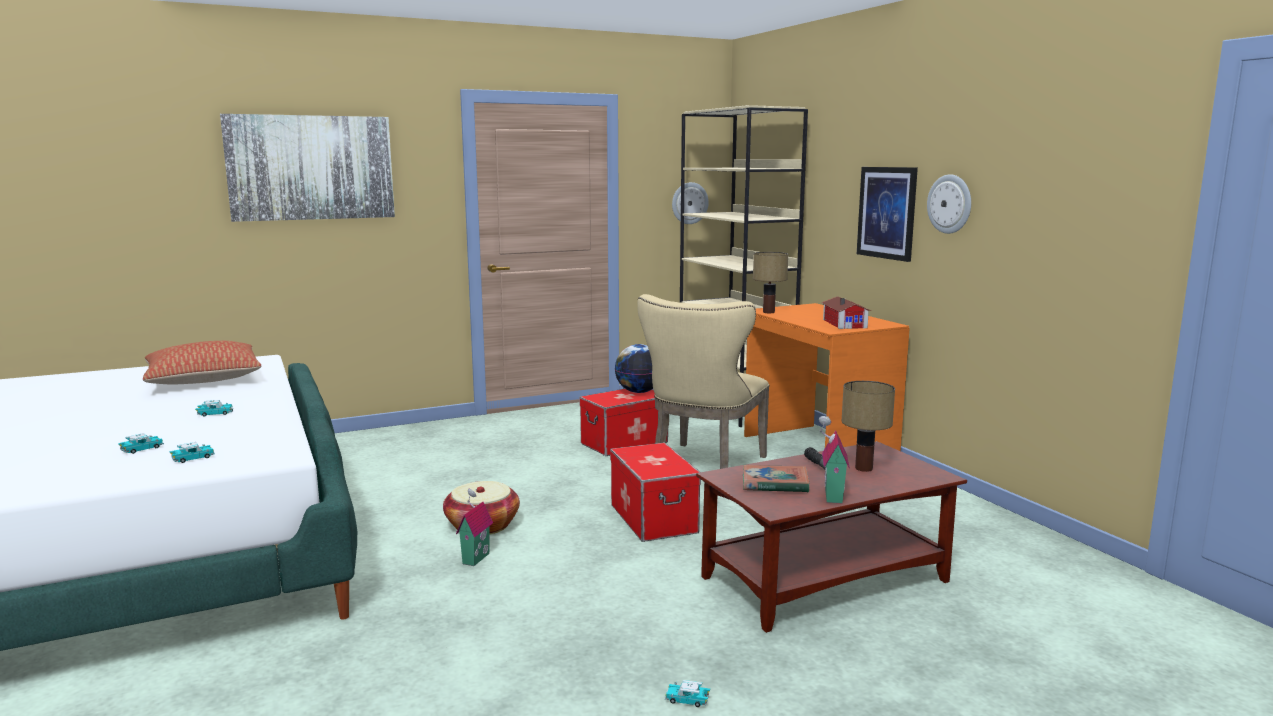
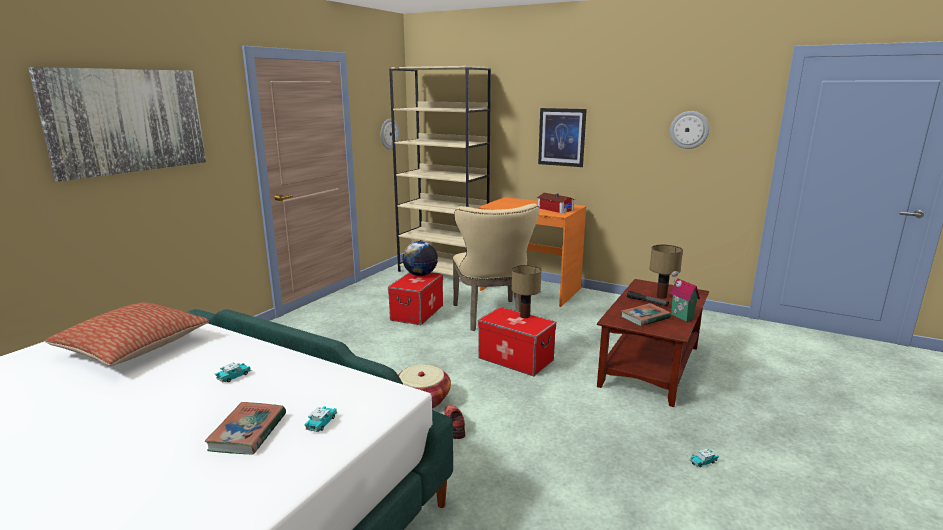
camera: 35 degrees left, 5 degrees up
(142, 449) = (248, 432): toy car -> book
(474, 558) = (455, 425): toy house -> red shoe
(769, 312) = (497, 207): table lamp -> table lamp (525, 316)
(950, 204) = (613, 131): wall clock -> wall clock (689, 130)

